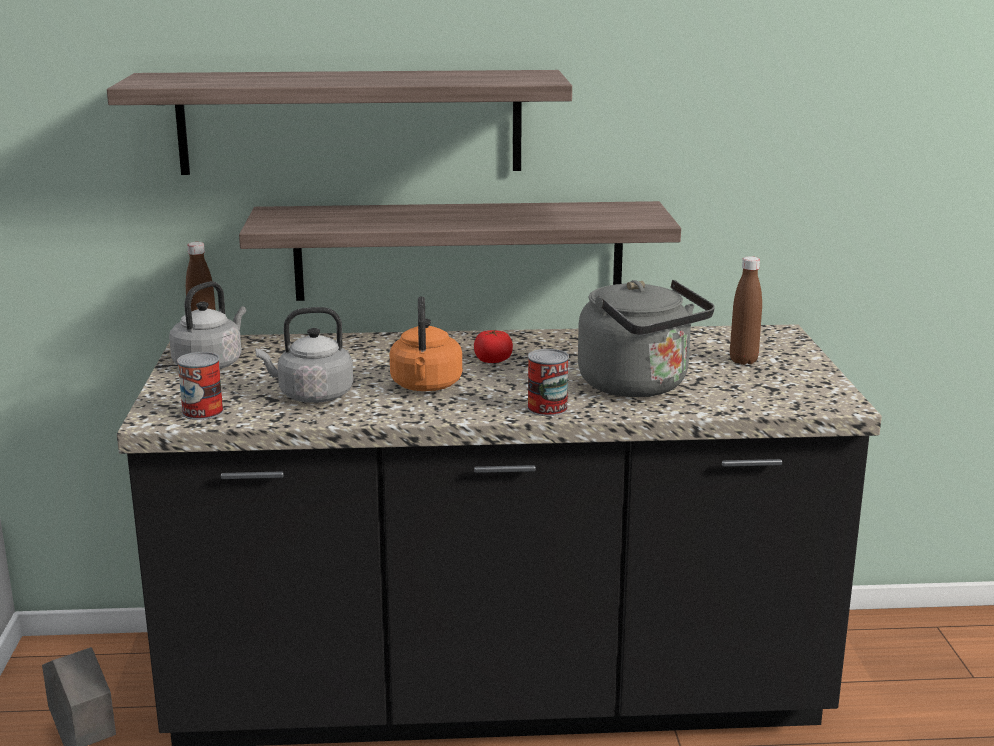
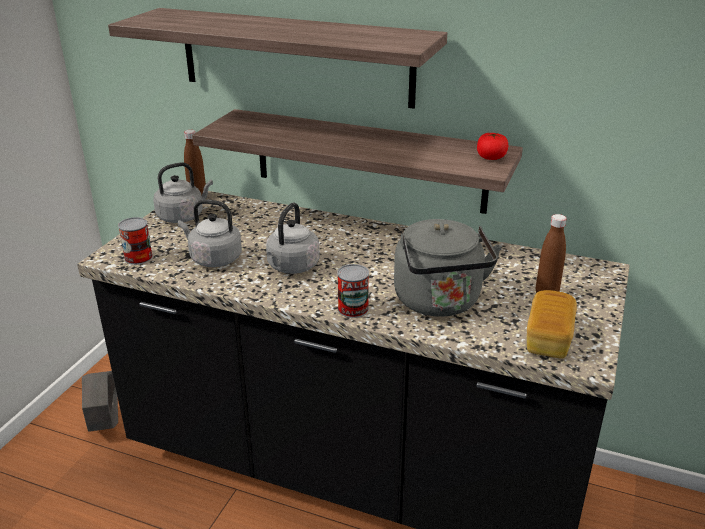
camera: 25 degrees right, 10 degrees up
(426, 386) = (292, 267): orange kettle -> grey kettle
(493, 360) = (359, 252): tomato -> tomato (491, 157)
(783, 393) = (548, 338): none -> bread

